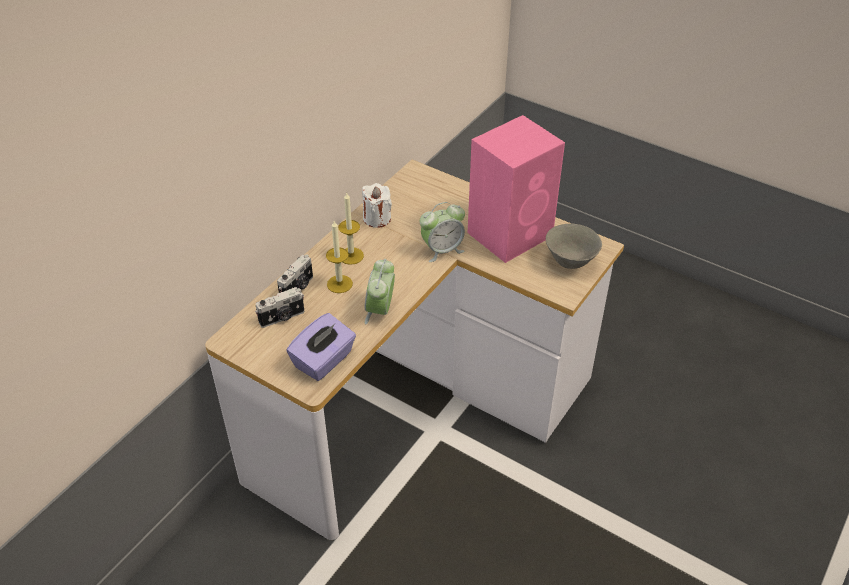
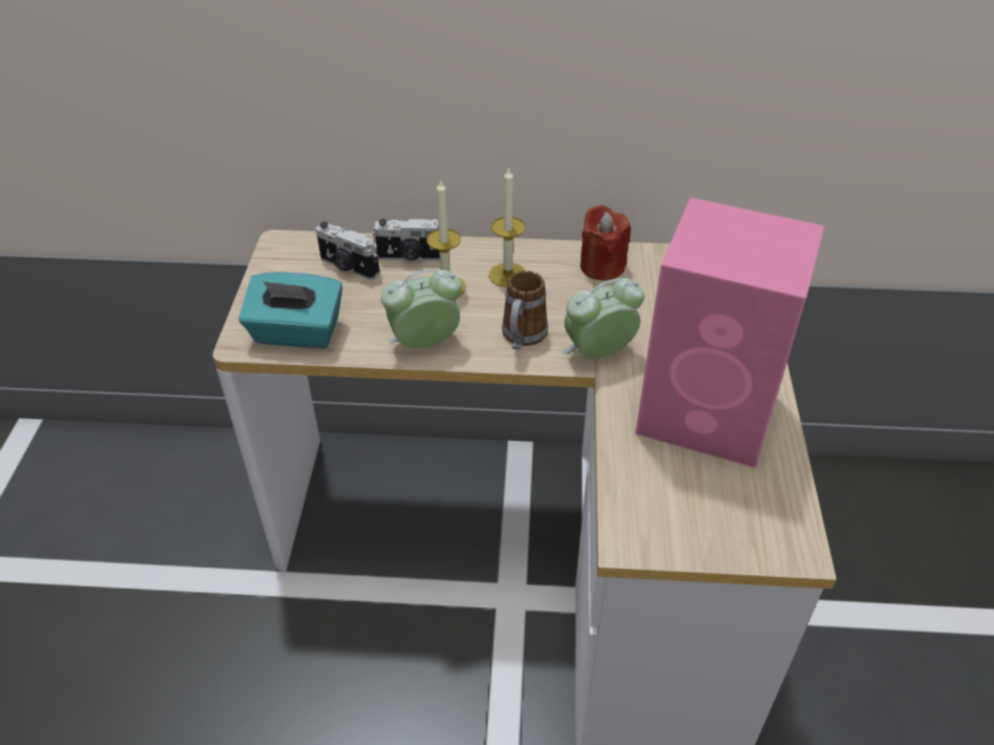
camera: 60 degrees right, 0 degrees up
(324, 361) = (296, 333): purple tissue box -> turquoise tissue box
(377, 218) = (602, 266): white candle -> red candle
(407, 272) = (522, 338): none -> mug
(442, 250) = (599, 354): alarm clock -> alarm clock turned 120 degrees clockwise
(570, 262) = (714, 517): grey bowl -> none

